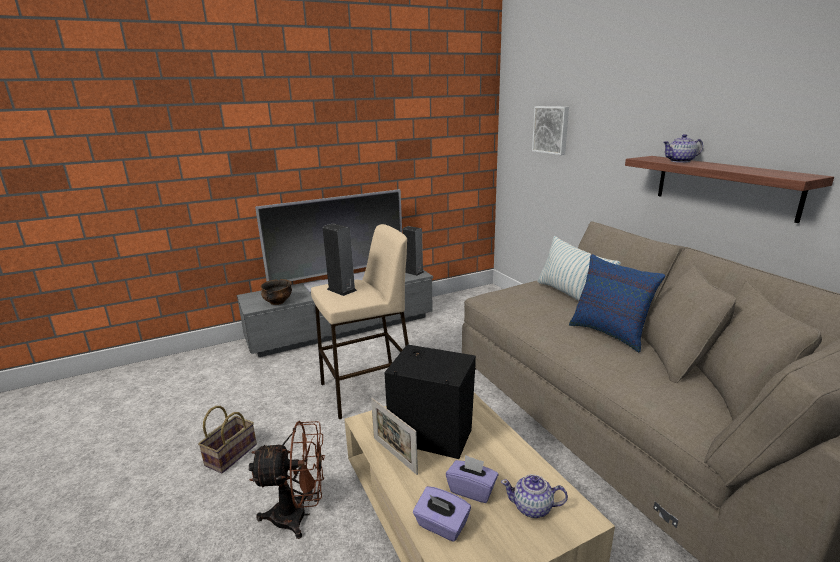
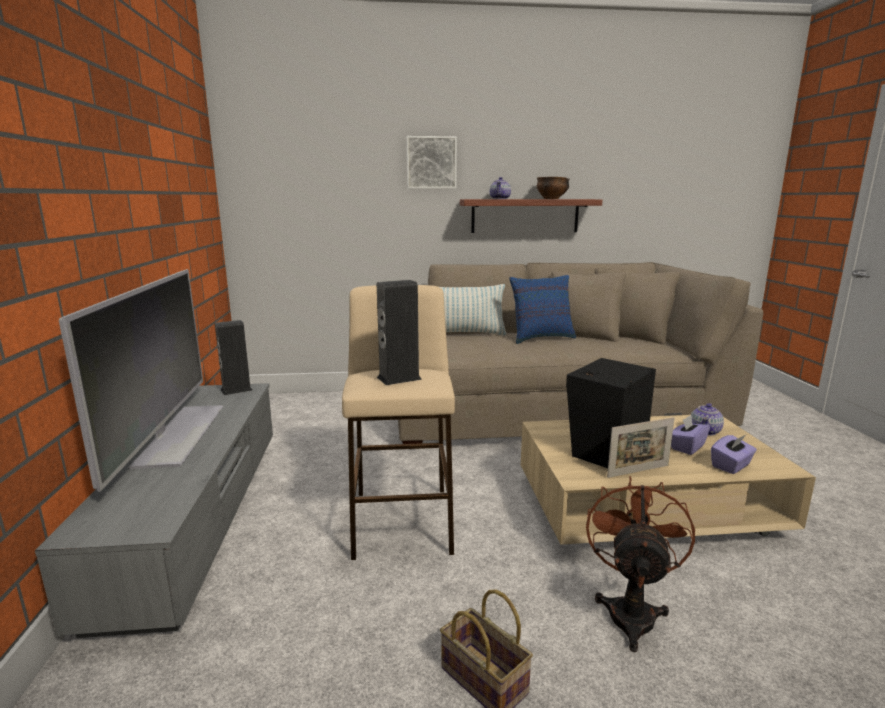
camera: 70 degrees left, 5 degrees down
(278, 302) = (172, 499): bowl -> bowl (551, 199)
(551, 130) = (325, 183): picture -> picture (431, 163)

